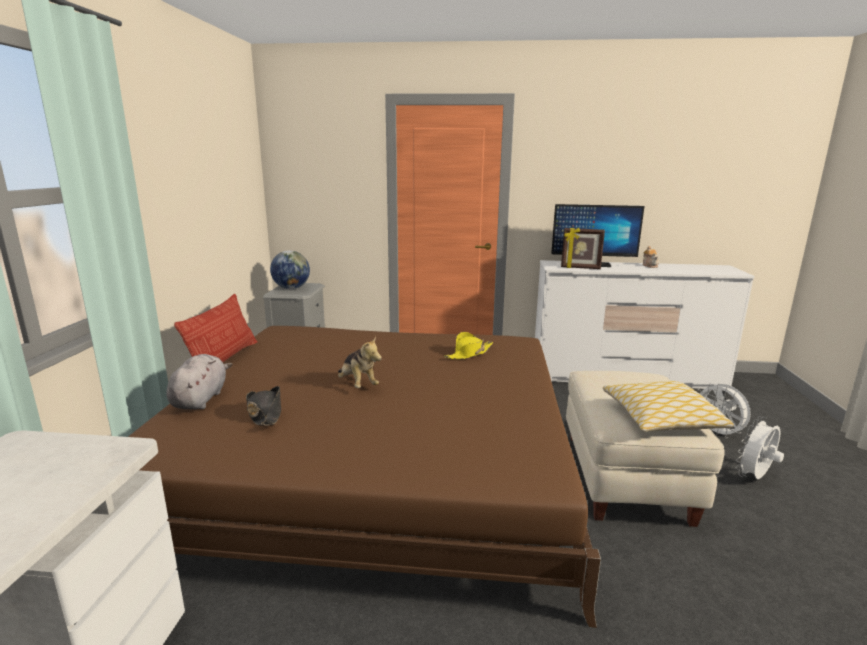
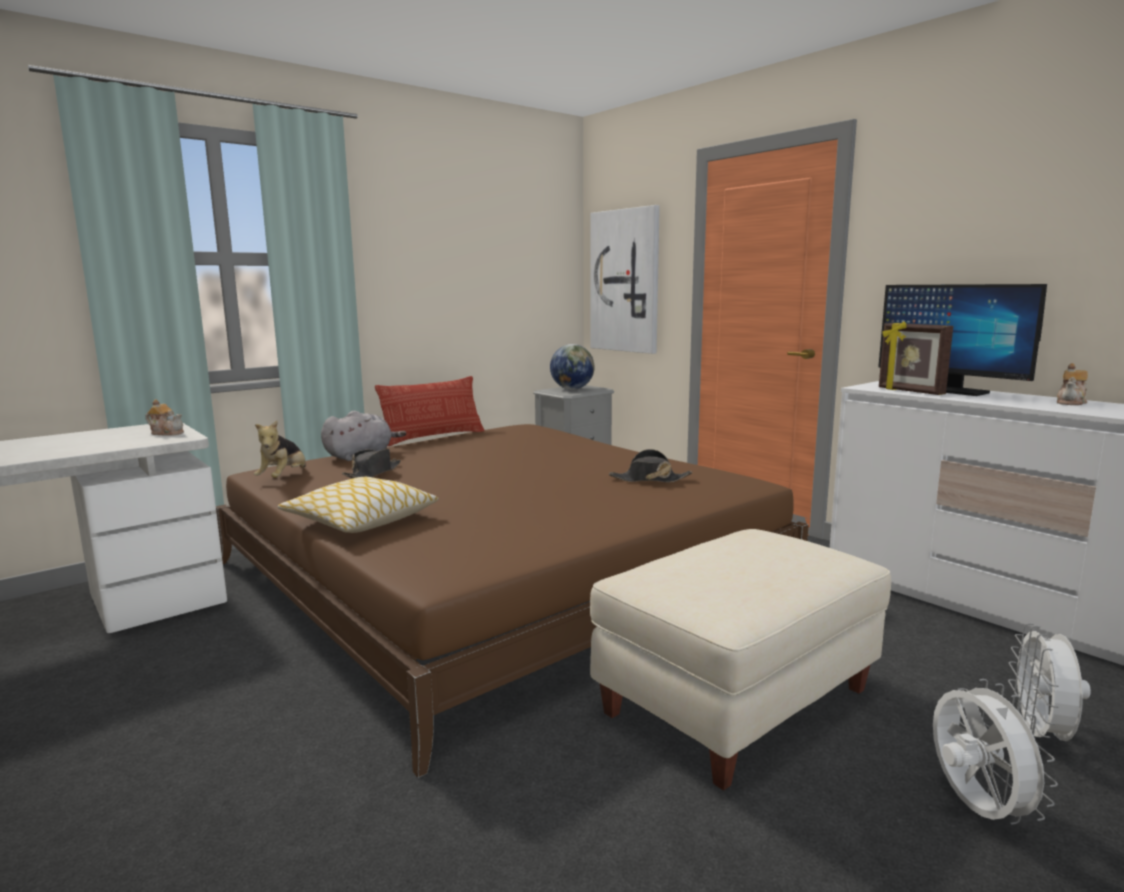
camera: 45 degrees right, 5 degrees down
(73, 451) = (167, 433): none -> teapot
(316, 194) = (625, 281): none -> picture
(358, 384) = (479, 474): plush toy -> plush toy (283, 478)
(469, 354) = (649, 479): yellow hat -> black hat
(661, 419) = (714, 591): pillow -> pillow (360, 521)
(754, 477) = (974, 808): white fan -> white fan turned 75 degrees clockwise

